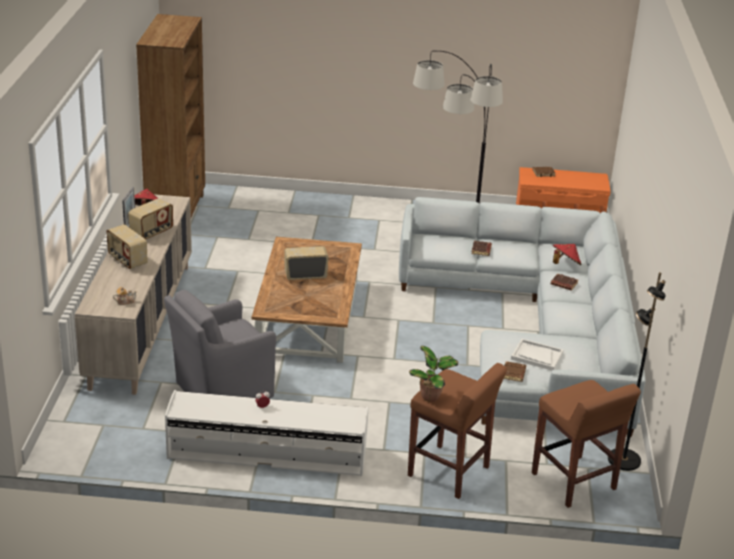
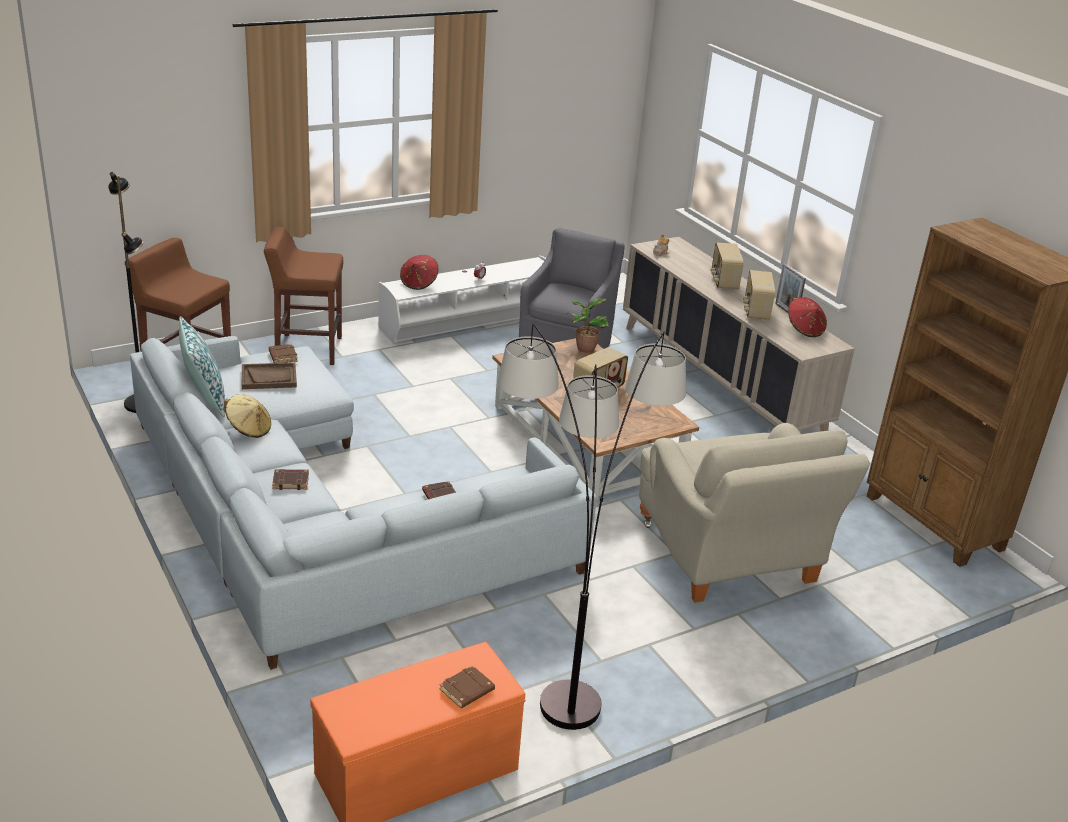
camera: 145 degrees right, 0 degrees up
(127, 260) = (723, 281): radio -> radio turned 105 degrees counterclockwise
(317, 235) = (730, 559): none -> beige armchair
(431, 397) = (325, 256): potted plant -> potted plant (584, 349)
(536, 356) = (269, 377): white tray -> brown tray
(565, 264) = (308, 516): red hat -> red hat (419, 283)
(572, 324) = (249, 429): none -> beige hat
(593, 356) = (204, 398): none -> pillow

